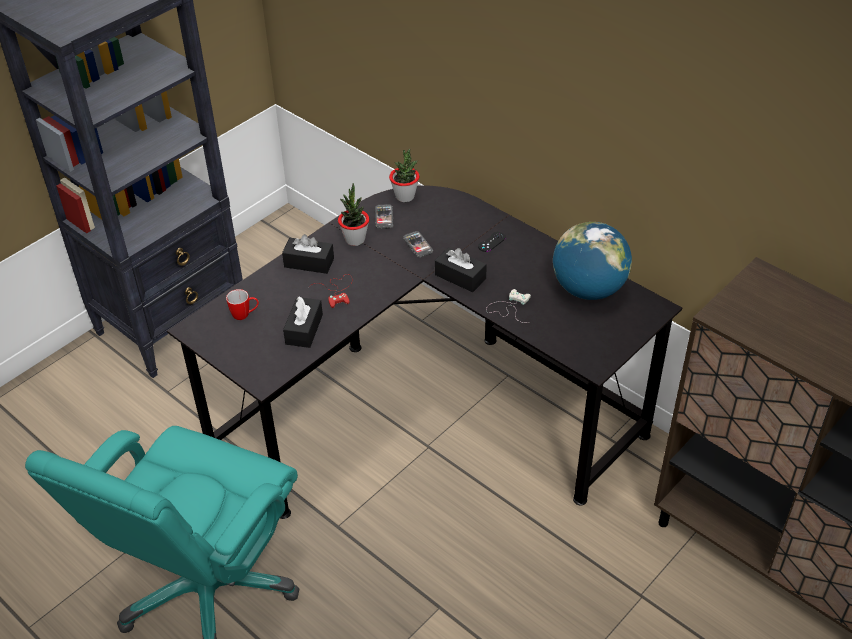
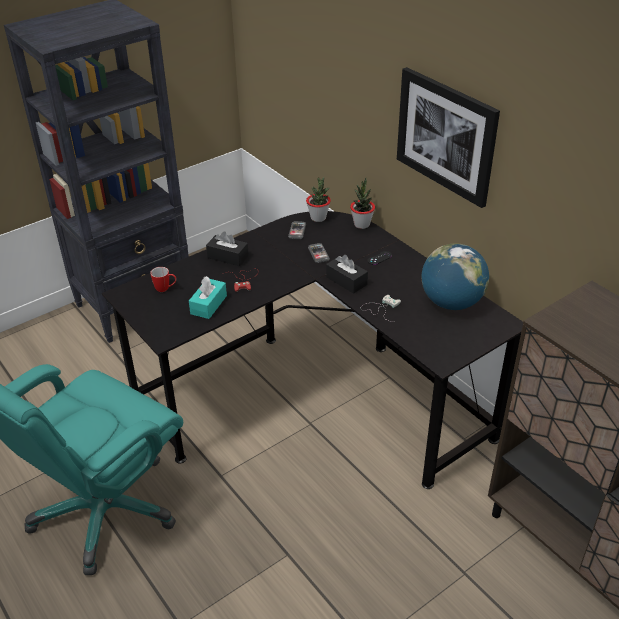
camera: 10 degrees right, 5 degrees down
(304, 329) = (208, 305): black tissue box -> turquoise tissue box
(355, 239) = (269, 244): potted plant -> potted plant (362, 224)
(565, 96) = (446, 136): none -> picture

